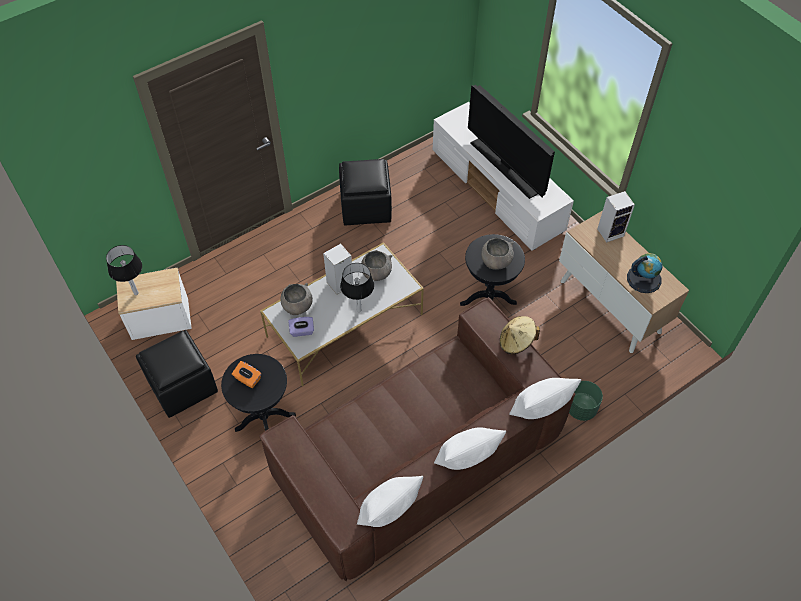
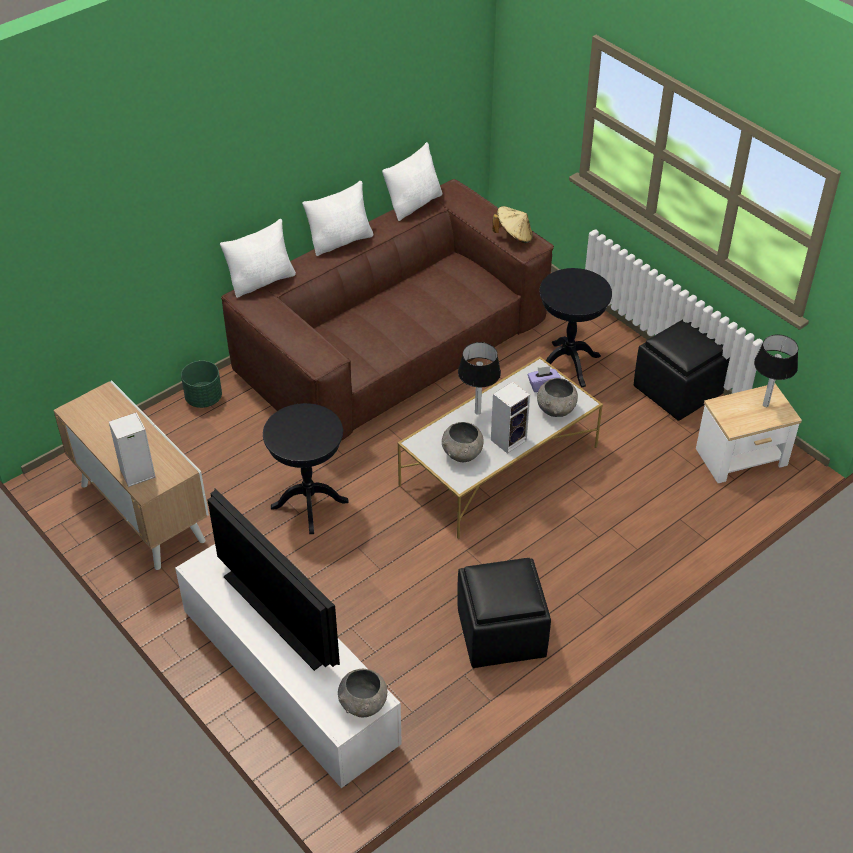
camera: 175 degrees right, 10 degrees down
(247, 379) = (583, 292): orange tissue box -> none
(495, 262) = (302, 425): grey bowl -> grey bowl (363, 705)
(516, 342) = (282, 335): beige hat -> beige hat (513, 236)
(644, 279) = (108, 418): globe -> none

